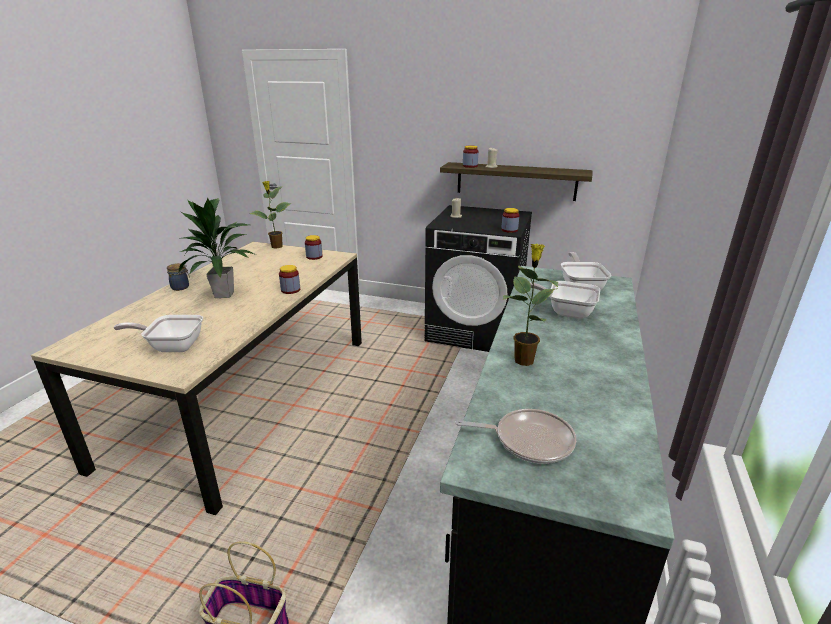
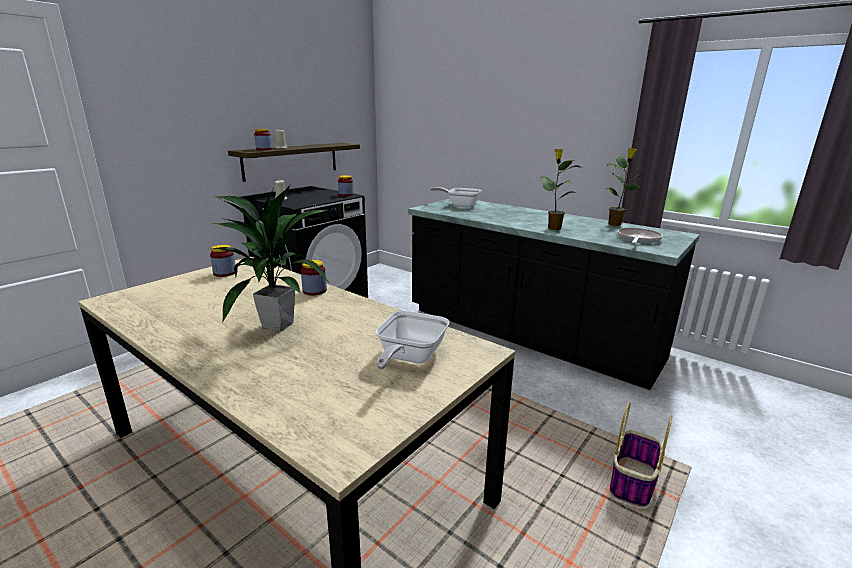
camera: 70 degrees left, 5 degrees down
(181, 287) = (200, 355): jar -> none
(276, 247) = (141, 288): potted plant -> potted plant (615, 224)
(565, 311) = (494, 213): frying pan -> none

